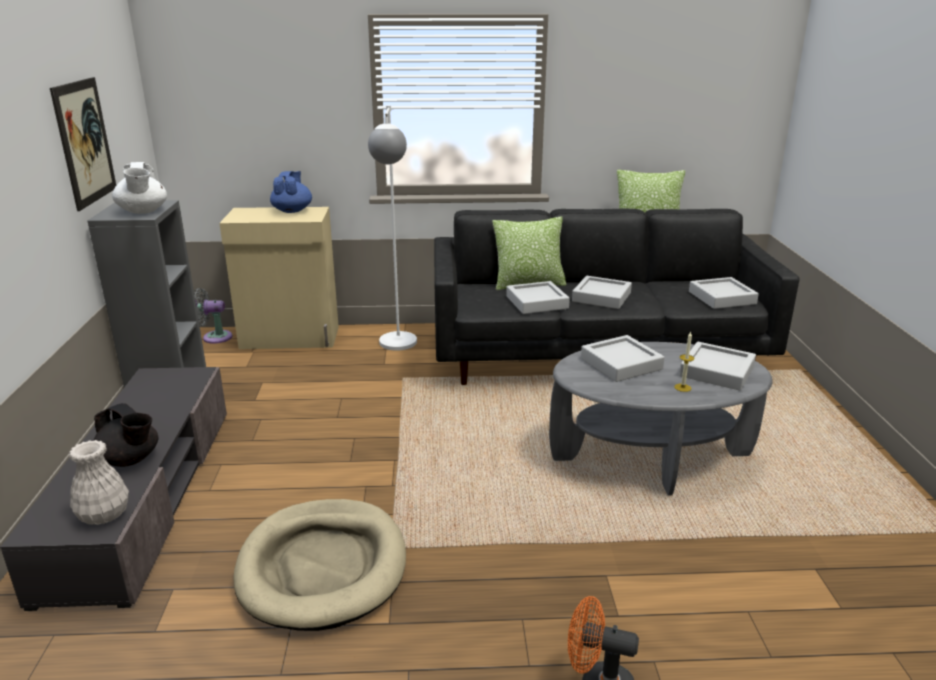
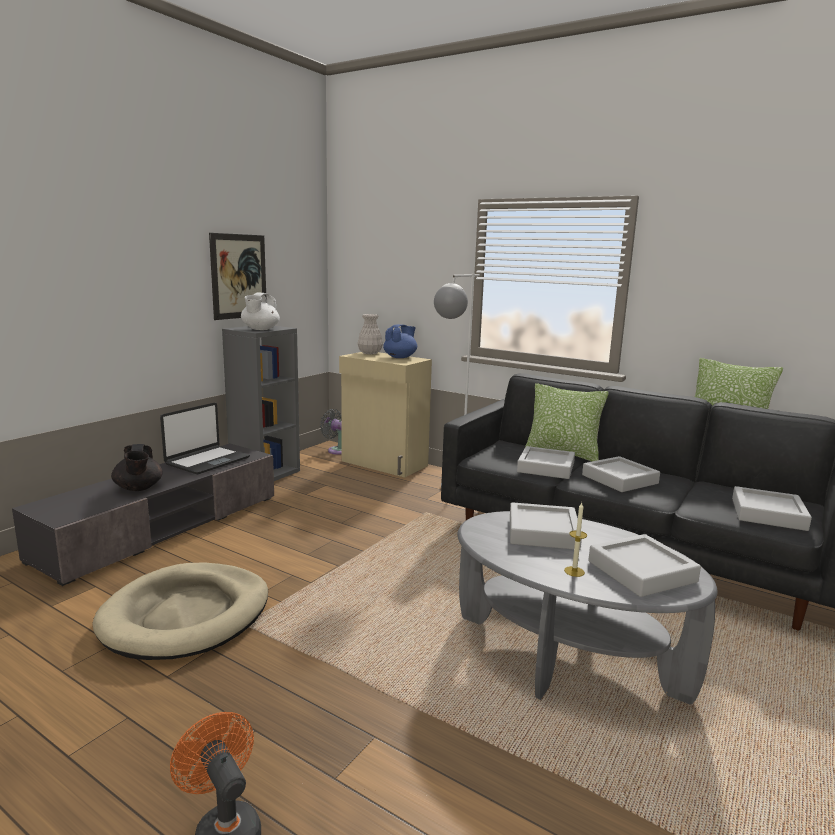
camera: 35 degrees right, 10 degrees down
(104, 515) = (76, 511): white vase -> white vase (370, 353)
(153, 399) = (207, 461): none -> laptop

